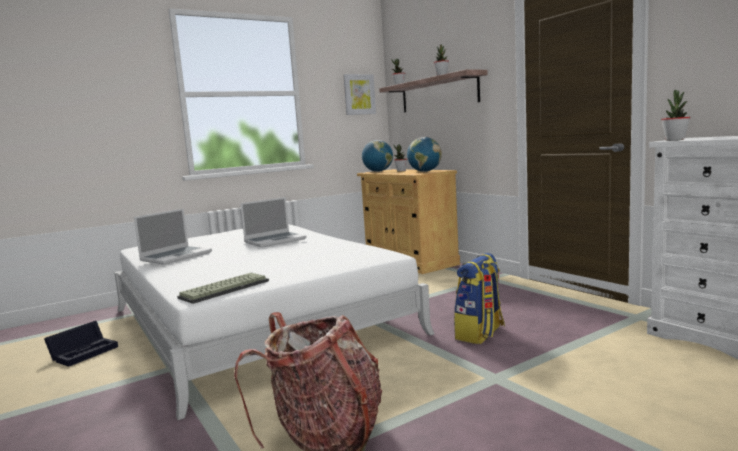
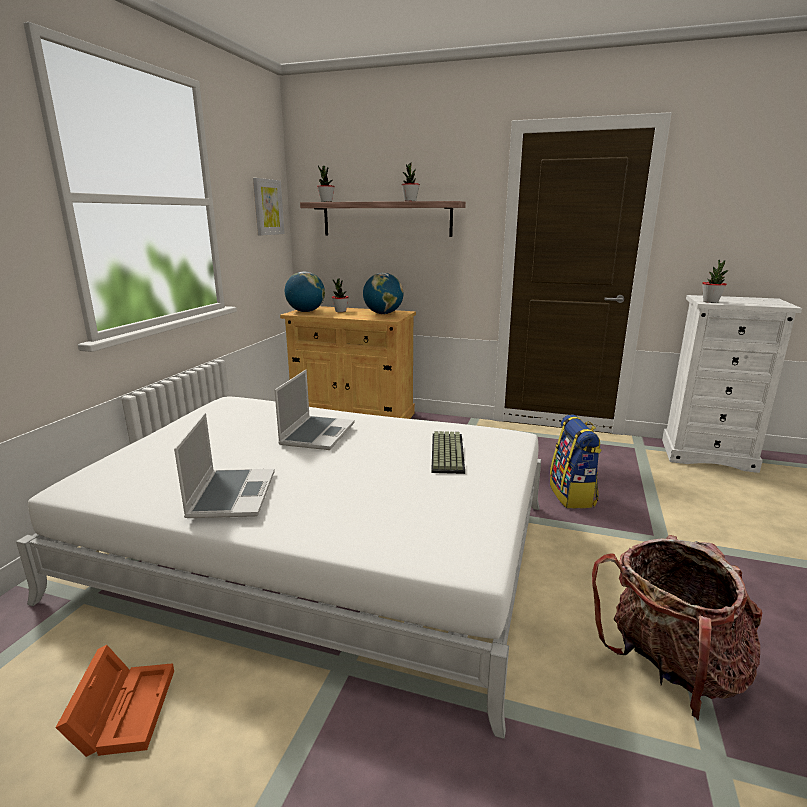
camera: 40 degrees left, 10 degrees up
(85, 352) = (124, 708): black storage box -> orange storage box
(225, 289) = (475, 538): keyboard -> keyboard (446, 452)

